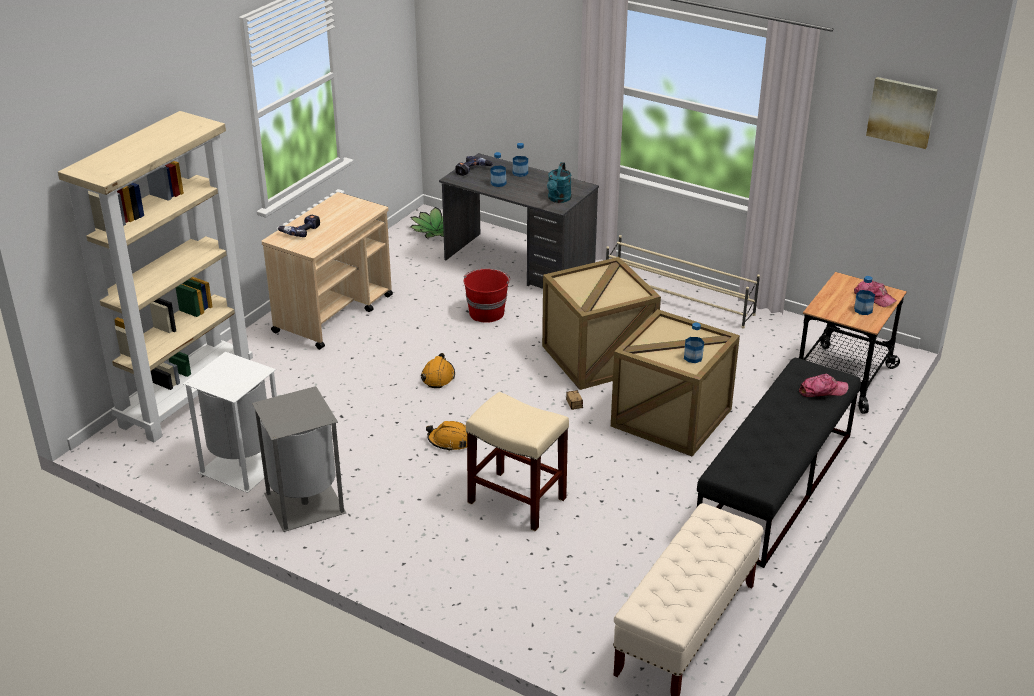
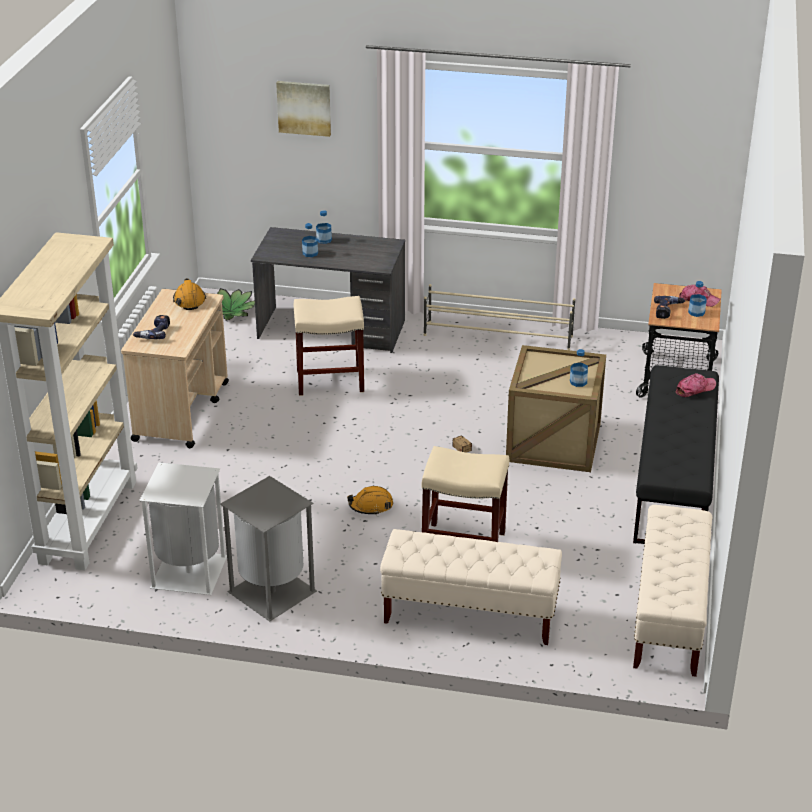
camera: 20 degrees left, 0 degrees up
(438, 377) = (322, 450): orange hard hat -> orange hard hat (189, 300)
(473, 171) = (277, 245): power drill -> power drill (668, 311)
(478, 574) = (469, 614): none -> beige bench
(486, 312) = (329, 381): red bucket -> beige stool
(558, 199) = (377, 259): turquoise watering can -> none
(596, 357) = (455, 402): crate -> none
(902, 112) = (695, 130): picture -> picture (304, 107)

